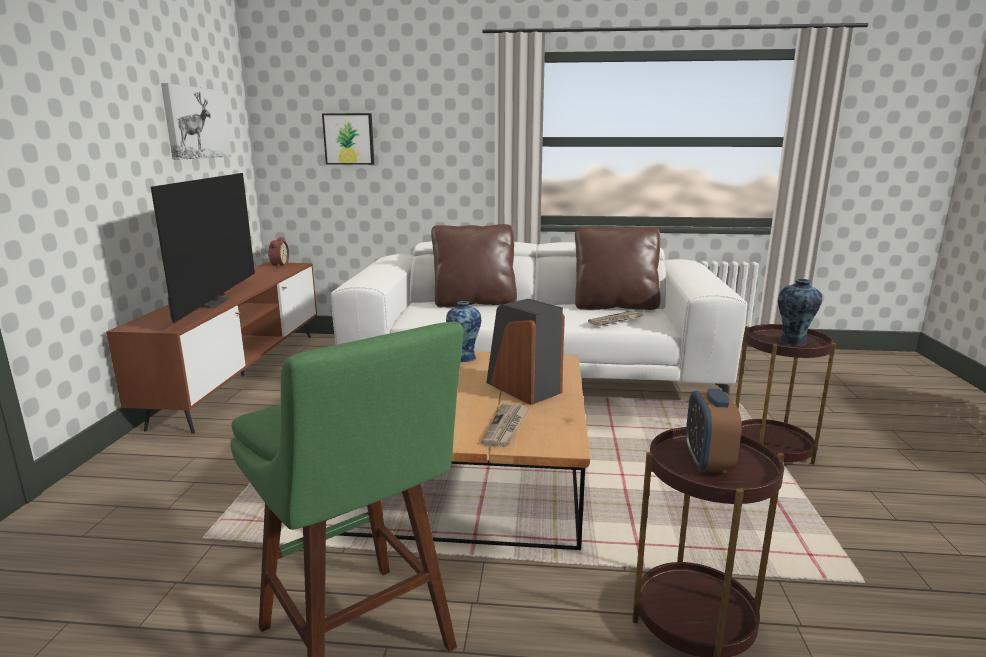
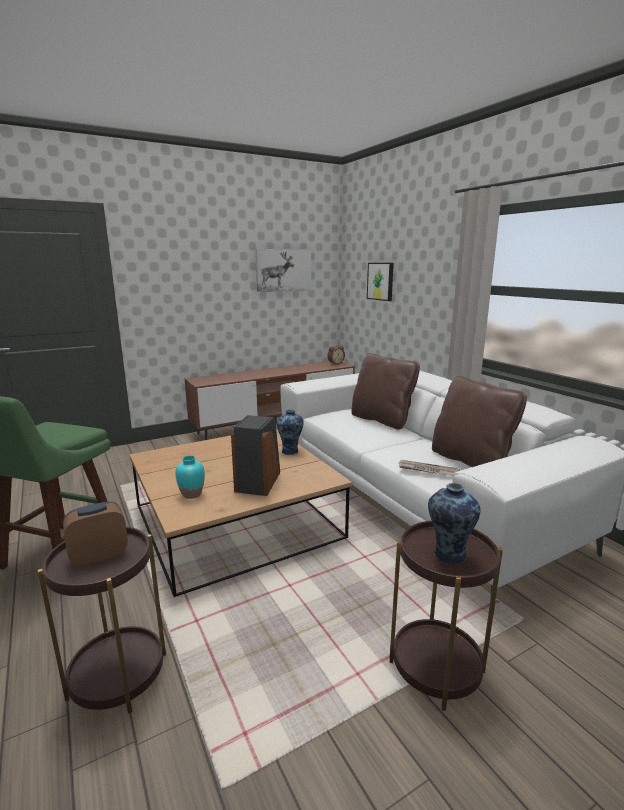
camera: 55 degrees right, 0 degrees up
(210, 303) = (246, 376): television -> none
(506, 427) = (191, 494): newspaper -> turquoise vase

